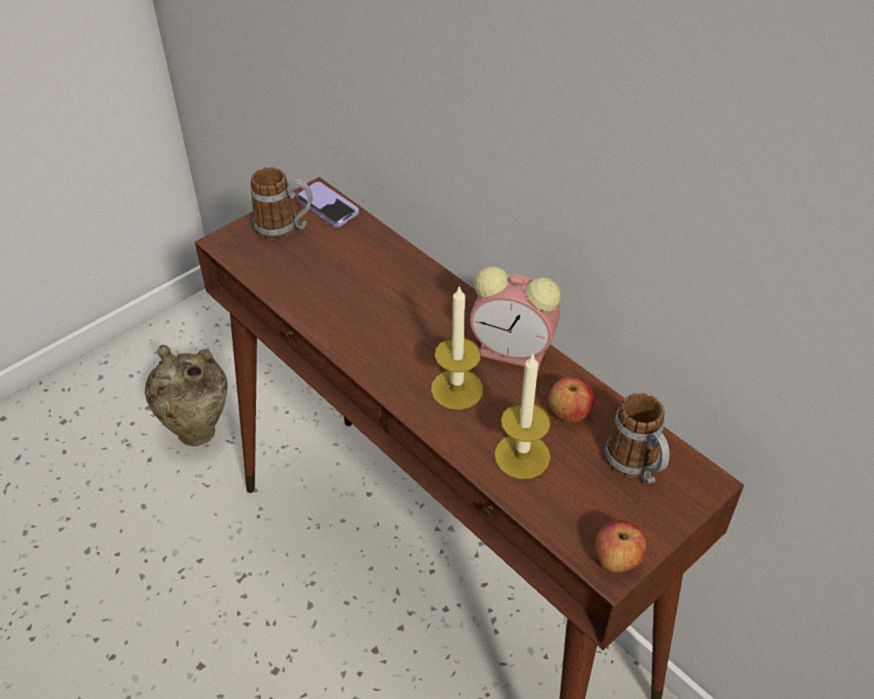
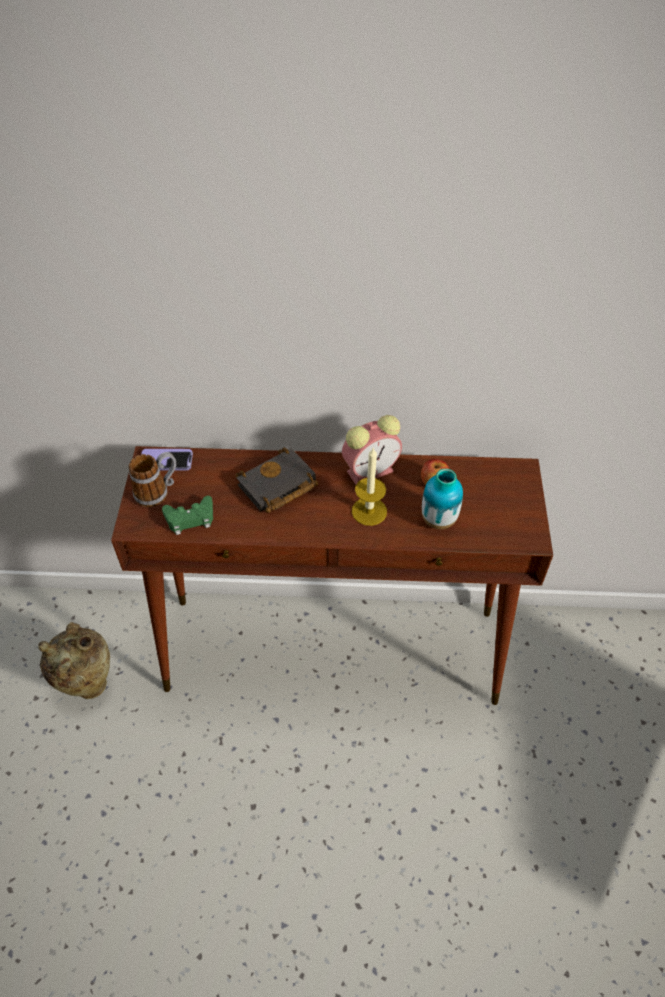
camera: 45 degrees left, 5 degrees up
(280, 270) = (190, 518): none -> green game controller
(395, 298) = (277, 487): none -> black book
(522, 456) = (438, 520): candle -> vase
(616, 559) = (531, 534): apple -> none
(636, 466) = (490, 485): mug -> none

